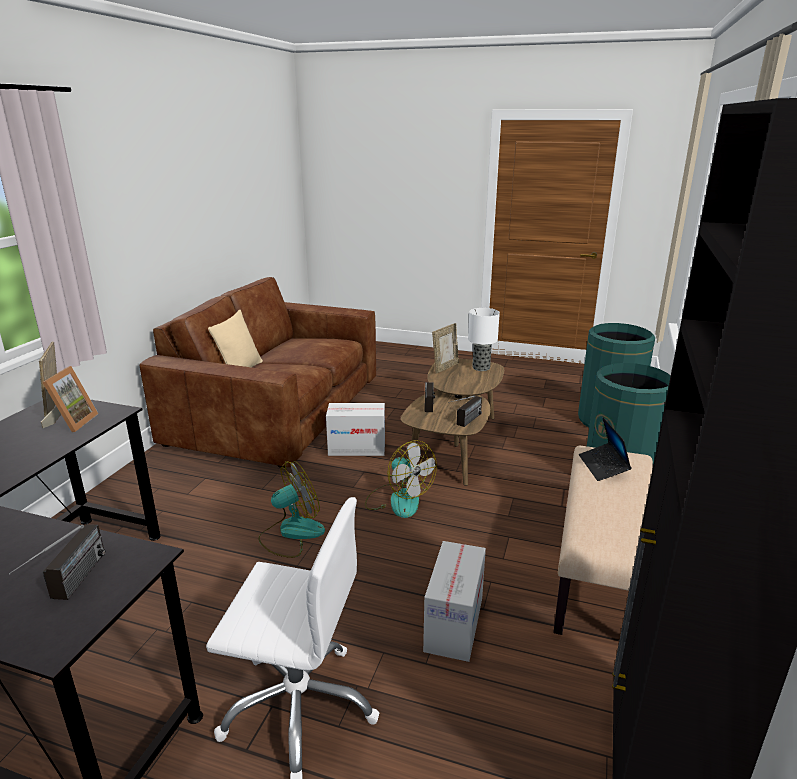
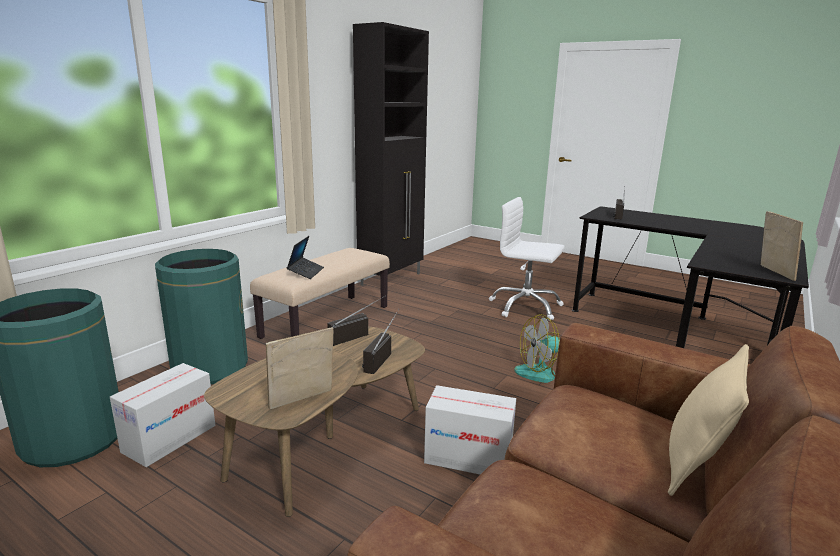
camera: 165 degrees left, 5 degrees down
(72, 422) = (733, 261): picture frame -> none
(398, 500) = (440, 384): fan -> none
(454, 624) = (437, 316): cardboard box -> cardboard box (169, 438)
(481, 368) = (245, 390): table lamp -> none

